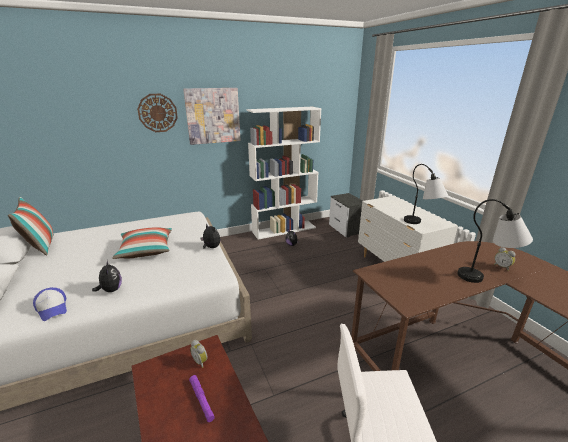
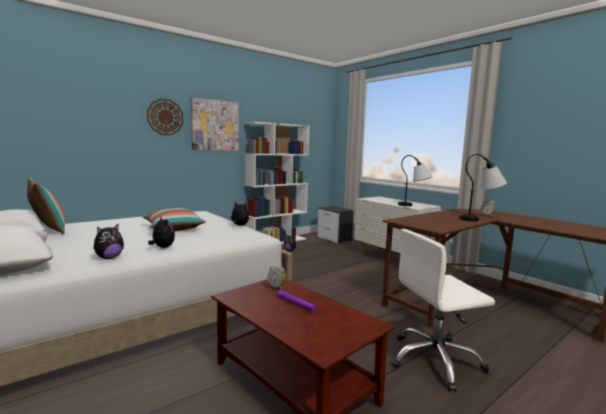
camera: 15 degrees left, 15 degrees down
(52, 308) = (109, 258): cap -> plush toy

